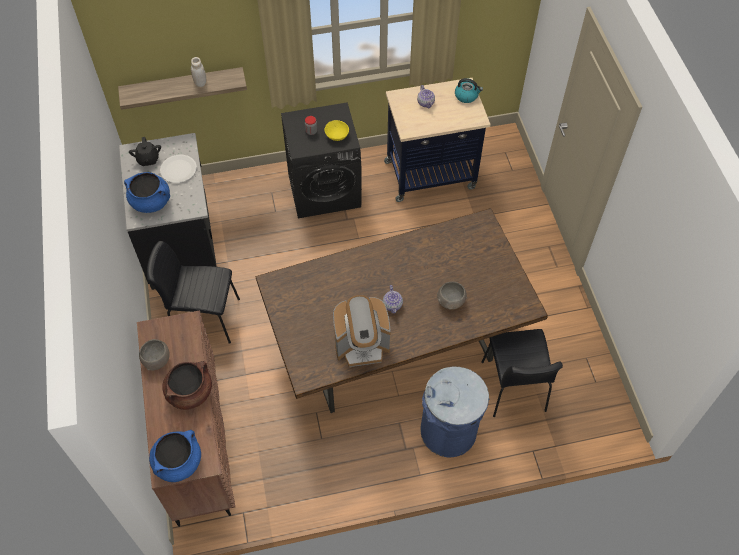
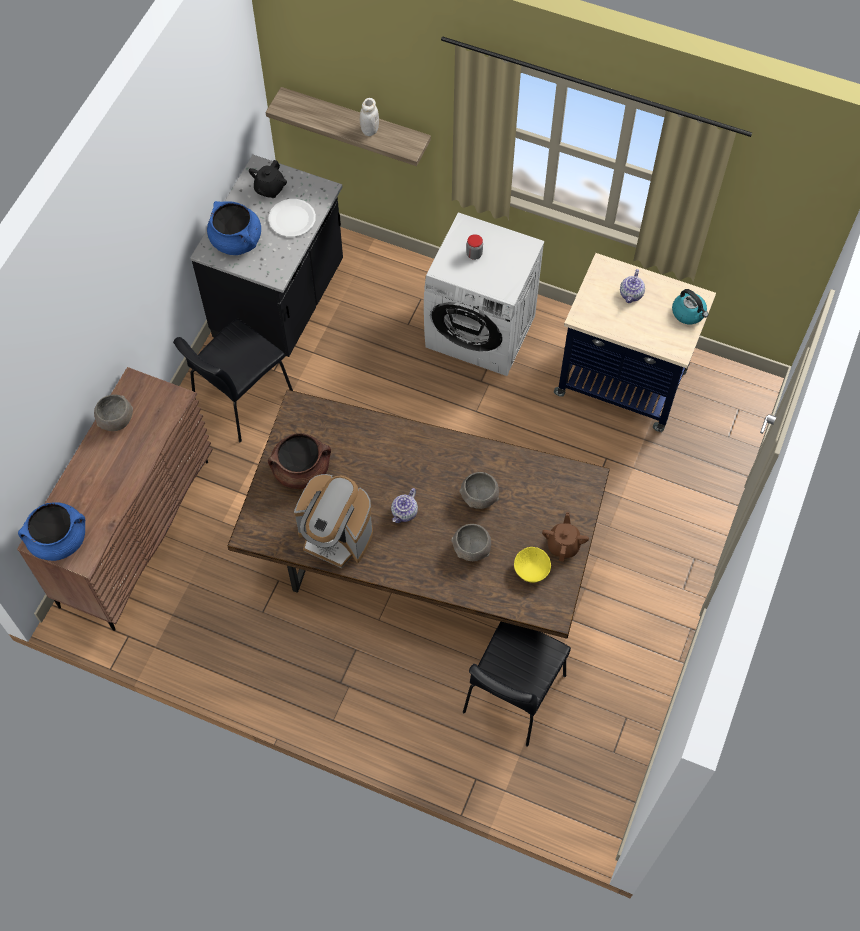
camera: 35 degrees right, 5 degrees up
(190, 392) = (122, 475): brown cooking pot -> brown cooking pot (301, 470)
(203, 318) = (240, 401): black chair -> black chair turned 90 degrees counterclockwise
(325, 192) = (480, 333): black washing machine -> white washing machine
(337, 135) = (499, 275): yellow bowl -> yellow bowl (532, 569)
(430, 269) = (479, 498): none -> grey bowl
(448, 431) = (401, 695): blue trash can -> none
(501, 266) = (563, 545): none -> brown teapot

